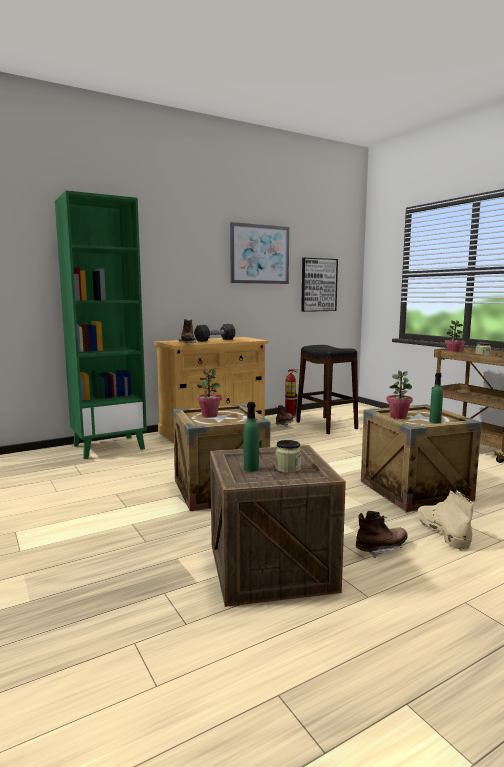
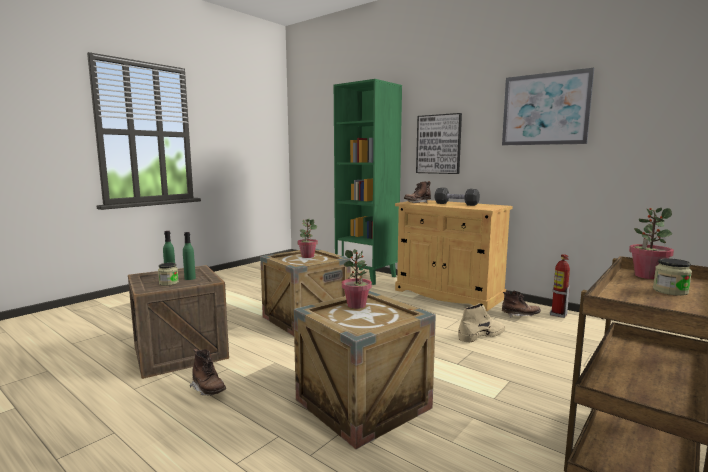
camera: 70 degrees right, 0 degrees up
(318, 285) = (650, 143): picture -> picture (438, 144)
(326, 425) = (555, 335): black stool -> none
(435, 422) = (346, 321): green bottle -> green bottle (190, 278)
(441, 530) = (254, 422): beige boot -> beige boot (482, 335)

